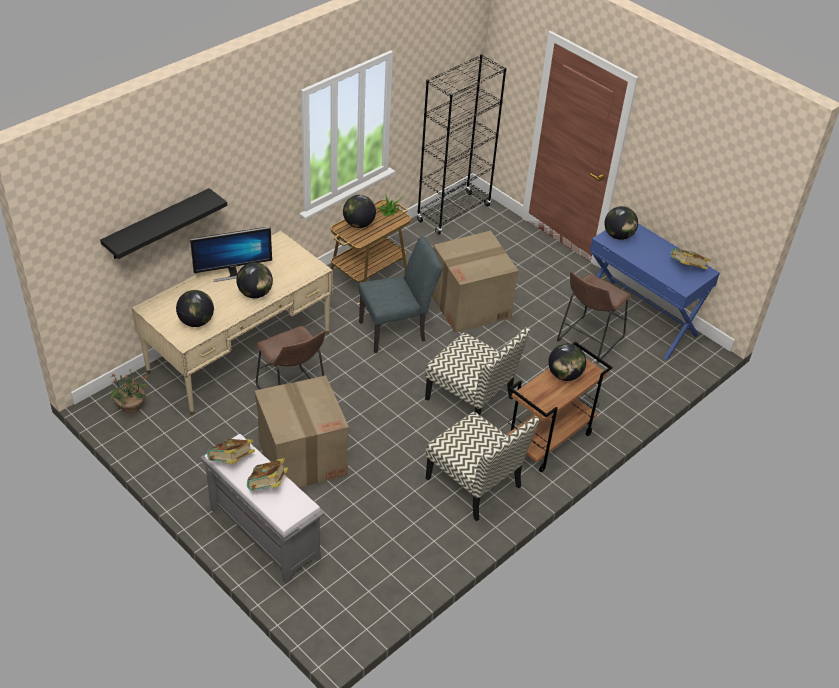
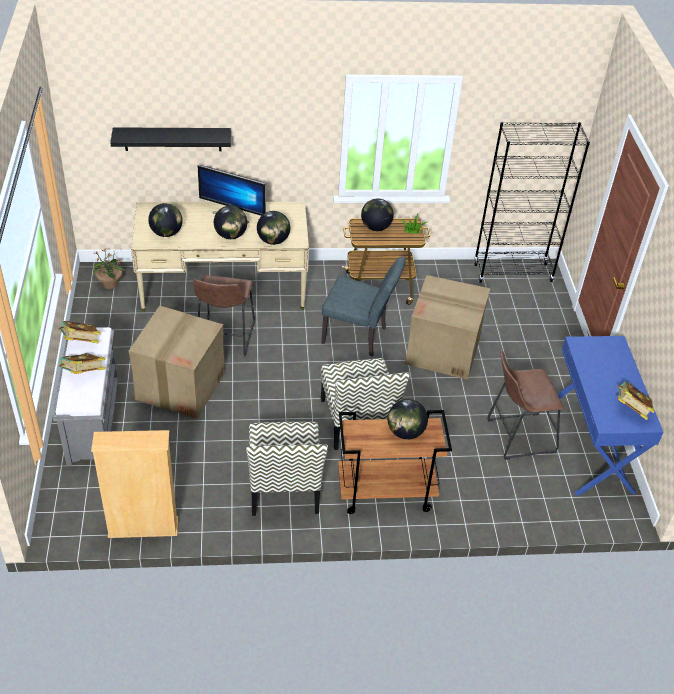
camera: 40 degrees right, 0 degrees up
(407, 588) = (143, 528): none -> beige bookcase
(618, 236) = (594, 347): globe -> globe (273, 241)

